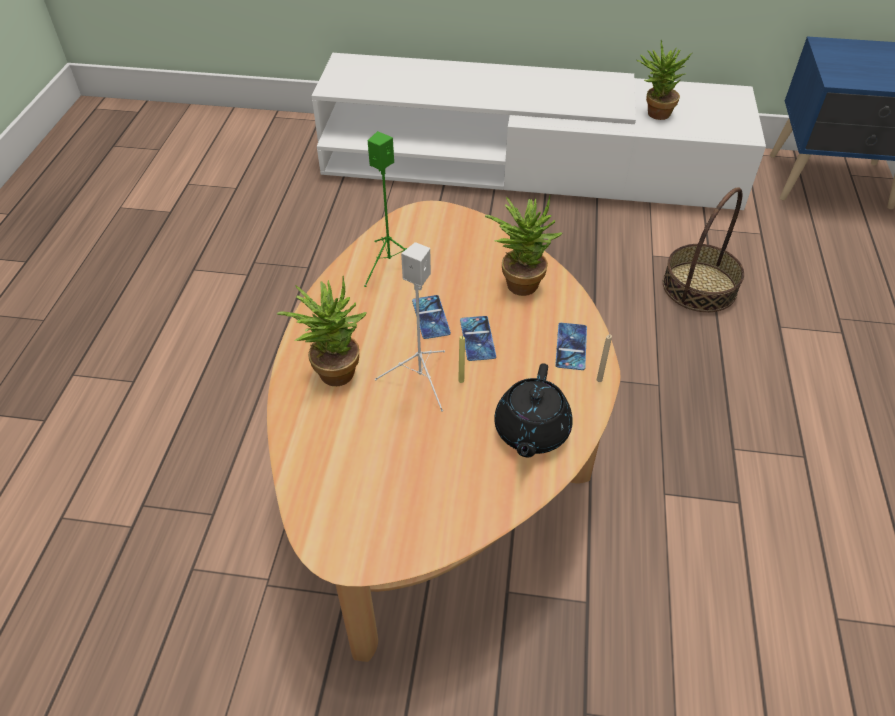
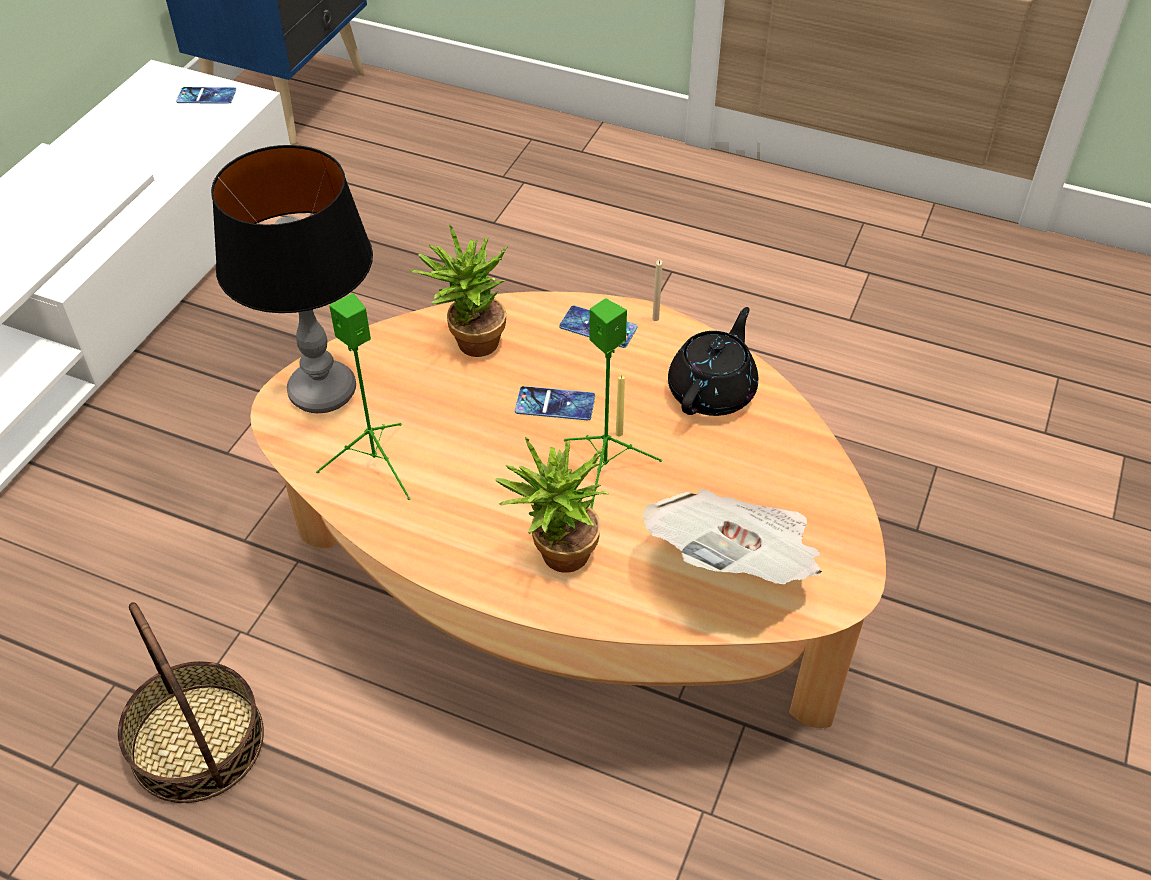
camera: 75 degrees left, 0 degrees up
(351, 475) = (735, 562): none -> newspaper
(421, 380) = (606, 470): white speaker -> green speaker
(431, 317) = (499, 440): phone -> phone (206, 96)
(443, 225) = (322, 392): none -> table lamp
(531, 431) = (712, 391): black teapot -> black teapot turned 90 degrees counterclockwise
(653, 113) = (144, 156): potted plant -> none
(699, 286) = (400, 261): basket -> basket (196, 742)

